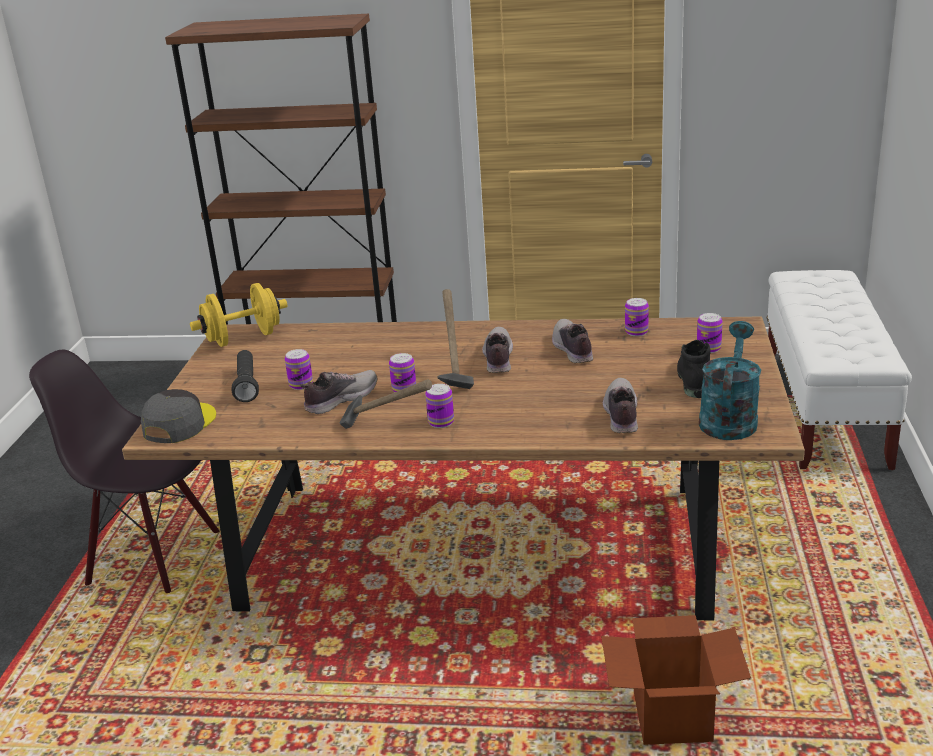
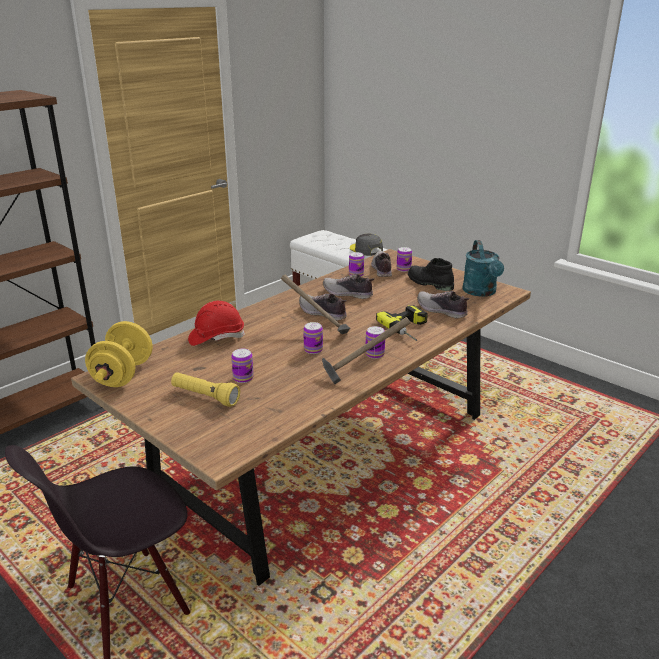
camera: 55 degrees left, 0 degrees up
(179, 424) = (219, 442): grey cap -> grey cap (366, 250)
(247, 385) = (205, 397): black flashlight -> yellow flashlight
(340, 399) = (290, 373): shoe -> shoe (381, 269)
(364, 339) = (216, 337): none -> red hard hat
(536, 416) = (410, 329): none -> power drill
(672, 718) = (538, 463): cardboard box -> none
(729, 418) = (481, 292): turquoise watering can -> turquoise watering can turned 150 degrees counterclockwise

